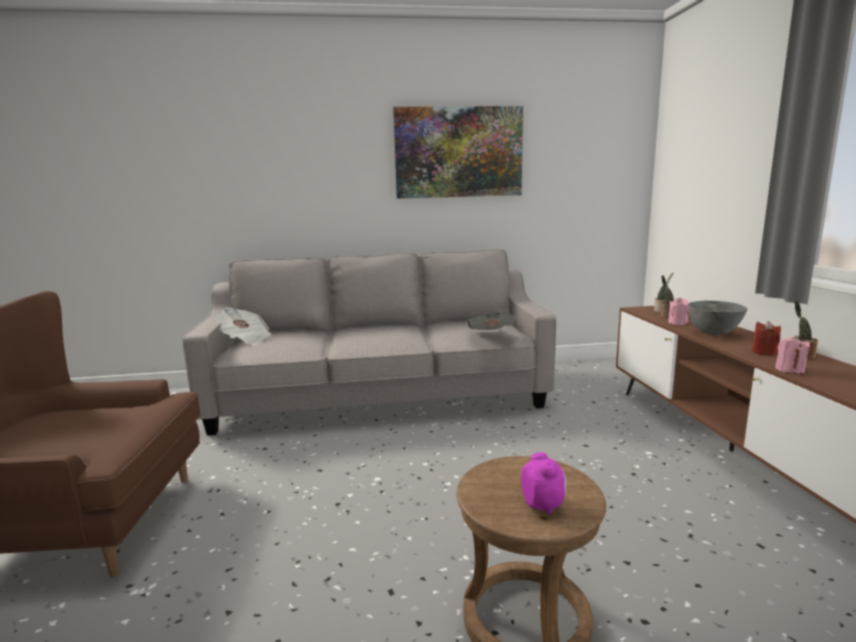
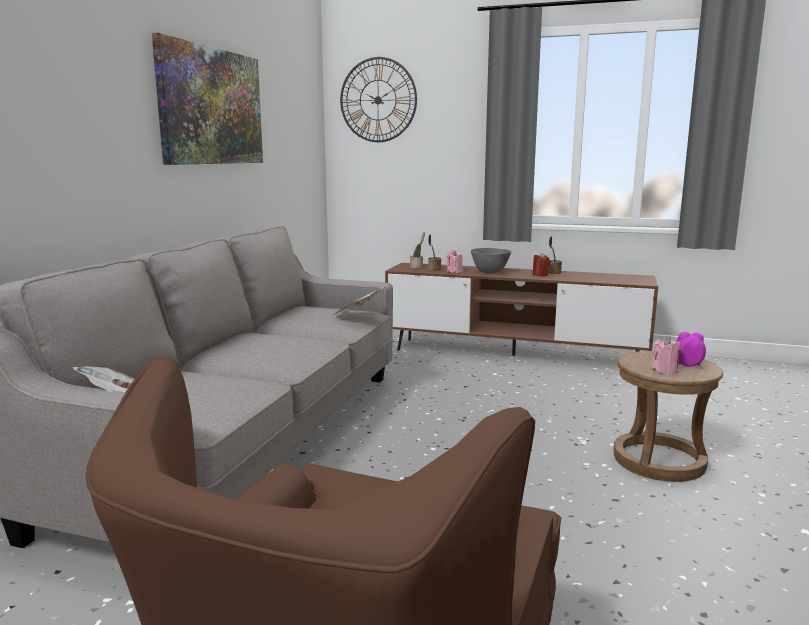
camera: 65 degrees left, 0 degrees up
(693, 122) = (378, 100): none -> wall clock
(789, 370) = (575, 279): pink candle -> pink candle (664, 371)

